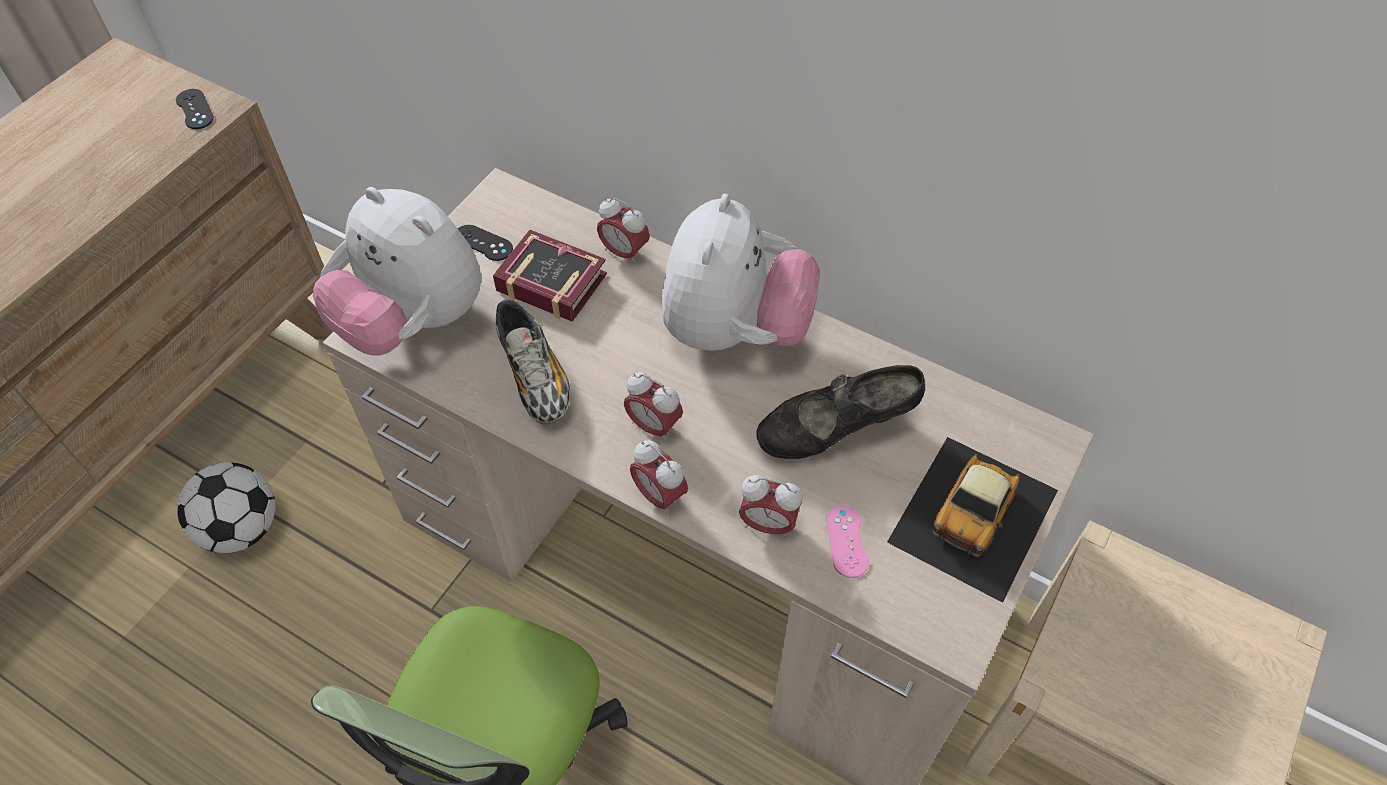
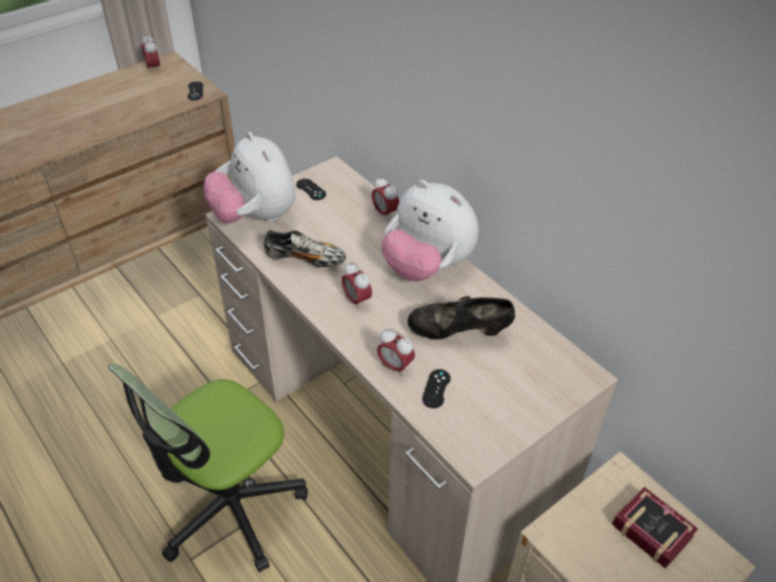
camera: 20 degrees right, 10 degrees down
(242, 528) = (146, 328): football -> none
(535, 376) = (305, 259): shoe -> shoe turned 75 degrees counterclockwise
(549, 279) = (337, 215): book -> book (650, 527)
(659, 496) = (342, 334): alarm clock -> alarm clock (153, 68)
(734, 330) = (427, 266): plush toy -> plush toy turned 90 degrees clockwise
(847, 541) = (436, 388): pink game controller -> black game controller
(974, 515) = (520, 399): toy car -> none

